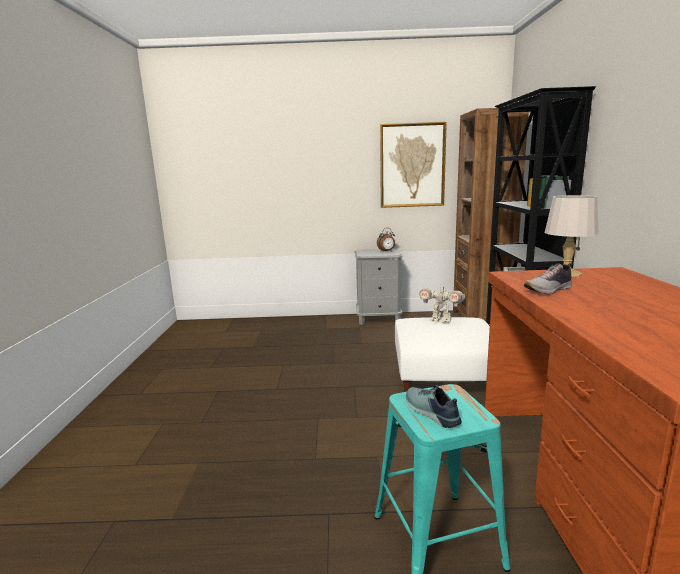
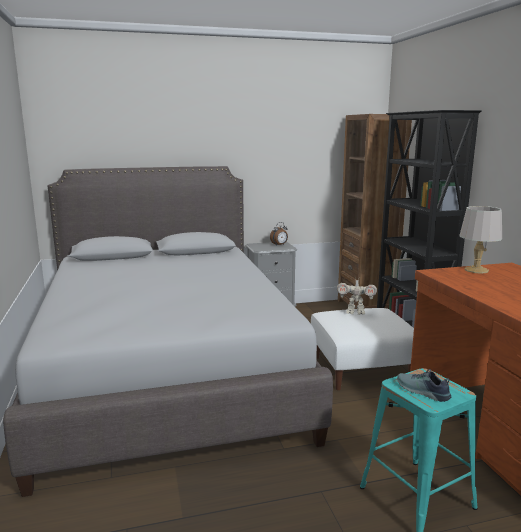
camera: 15 degrees left, 0 degrees up
(248, 368) = (167, 372): none -> grey bed
(412, 165) = (301, 161): picture -> none
(549, 290) = (476, 286): shoe -> none

